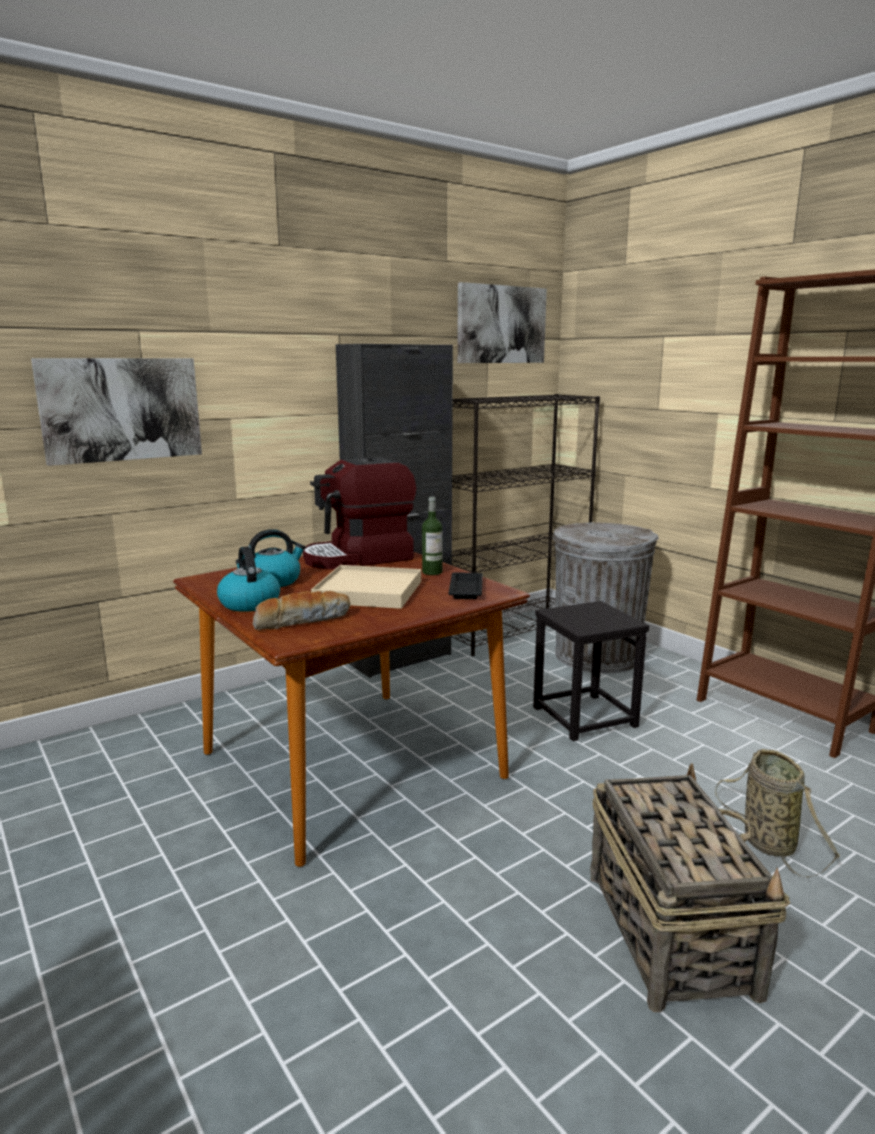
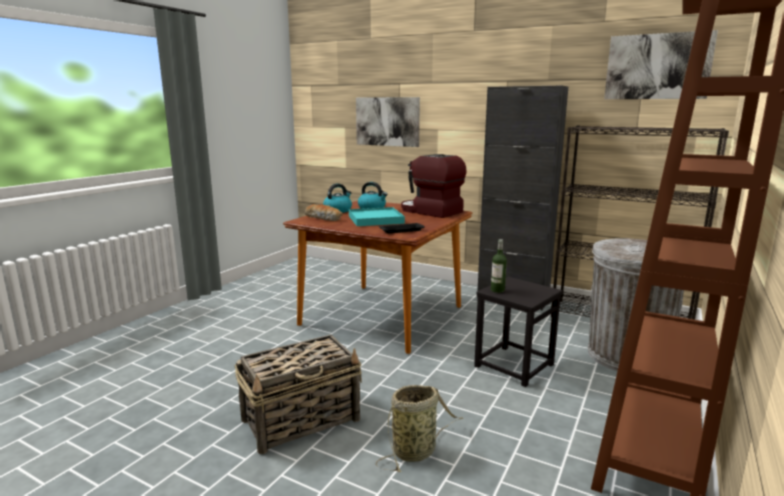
camera: 65 degrees right, 0 degrees up
(369, 592) = (375, 219): beige tray -> turquoise tray
(432, 572) = (424, 223): bottle -> bottle (497, 290)

